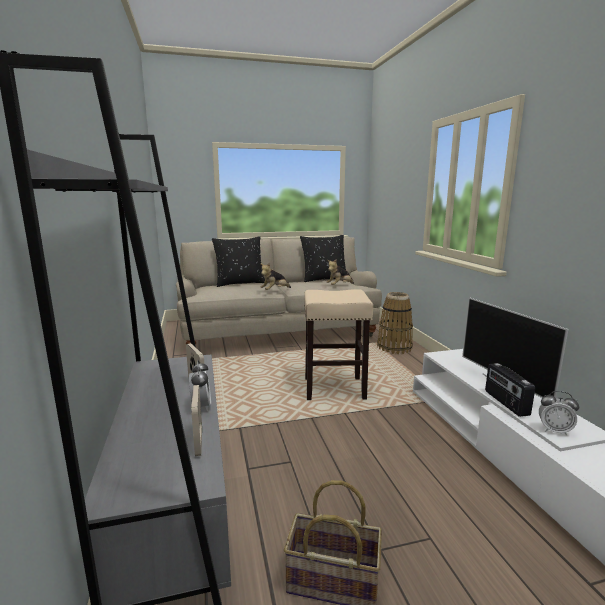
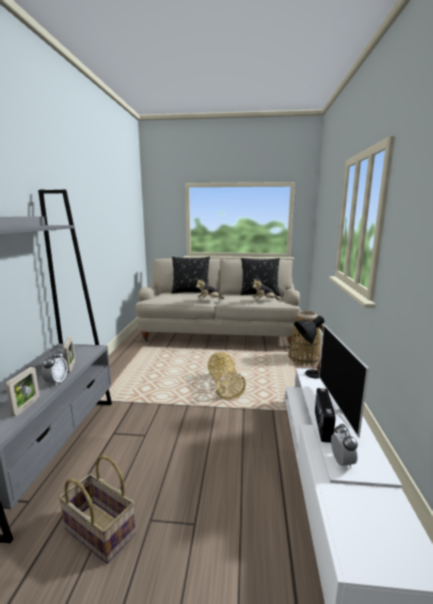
camera: 20 degrees right, 0 degrees up
(335, 389) = (224, 385): beige stool -> basket
(441, 357) = (307, 374): none -> black table lamp
(554, 430) = (341, 462): alarm clock -> alarm clock turned 135 degrees counterclockwise

